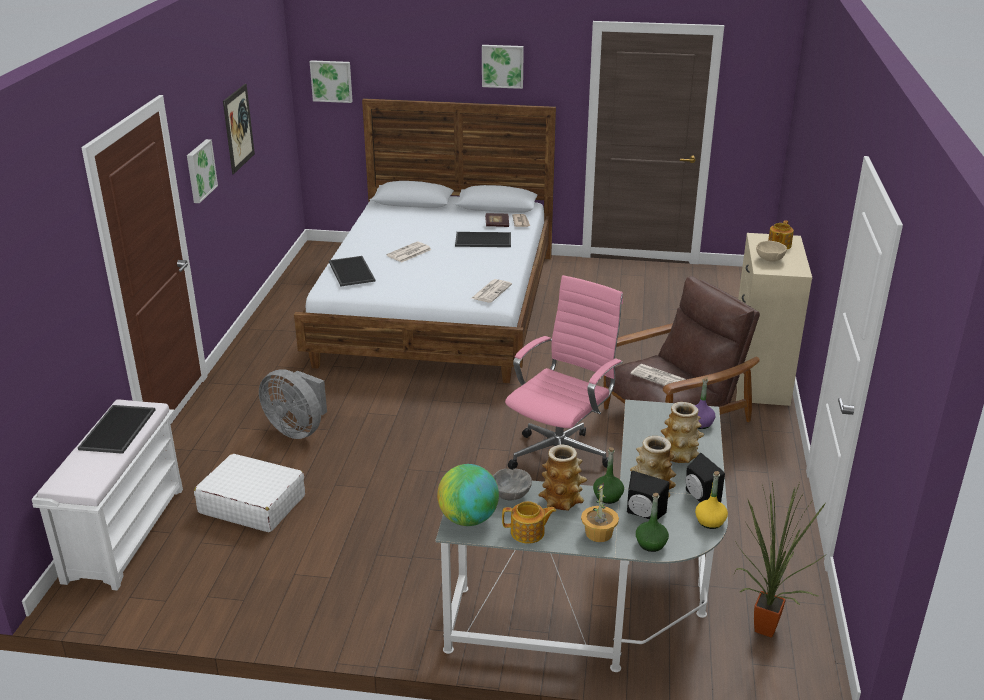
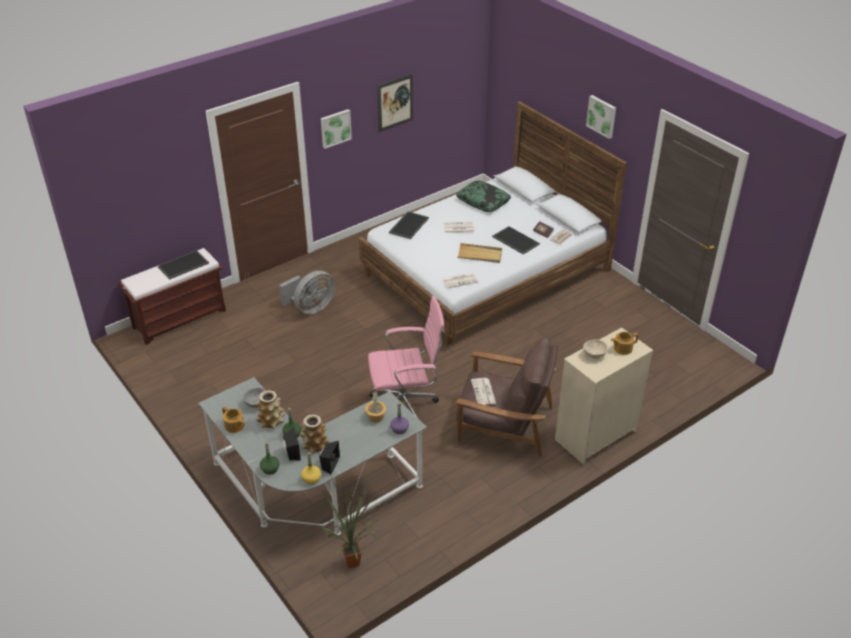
camera: 45 degrees right, 10 degrees up
(125, 533) = (180, 318): white bench -> brown bench
(252, 504) = (241, 337): white suitcase -> none
(297, 429) = (311, 308): grey fan -> grey fan turned 120 degrees counterclockwise
(331, 81) = (507, 80): picture -> none
(392, 224) = (483, 201): none -> pillow
(468, 519) = (224, 402): globe -> none
(470, 264) = (480, 255): none -> beige tray
(599, 533) = (259, 448): potted plant -> potted plant (376, 417)
(679, 455) = (358, 438): vase -> none

